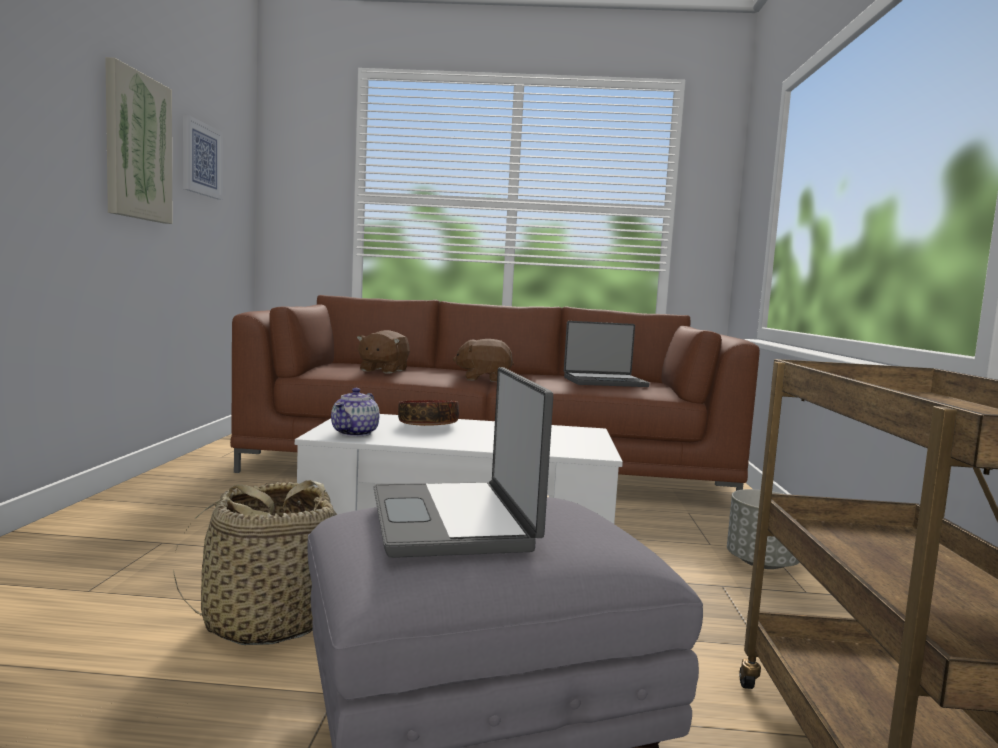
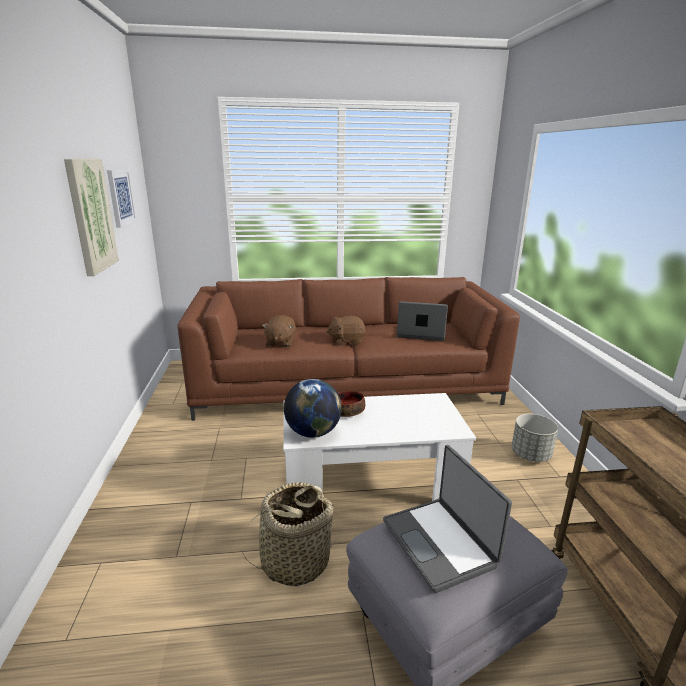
camera: 10 degrees left, 15 degrees up
(355, 433) = (313, 432): teapot -> globe
(604, 382) = (420, 334): laptop -> laptop turned 150 degrees counterclockwise

